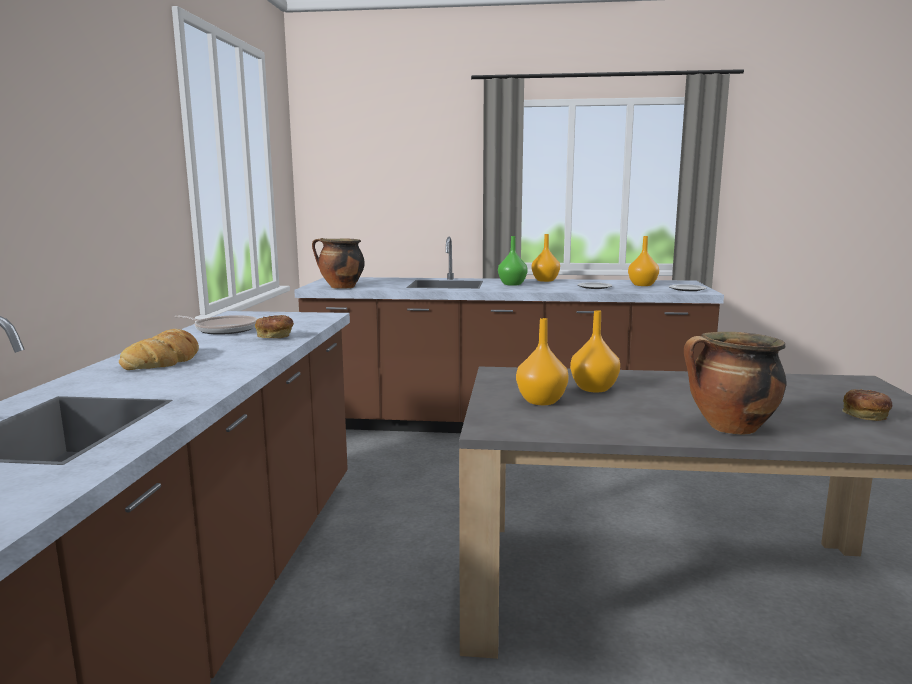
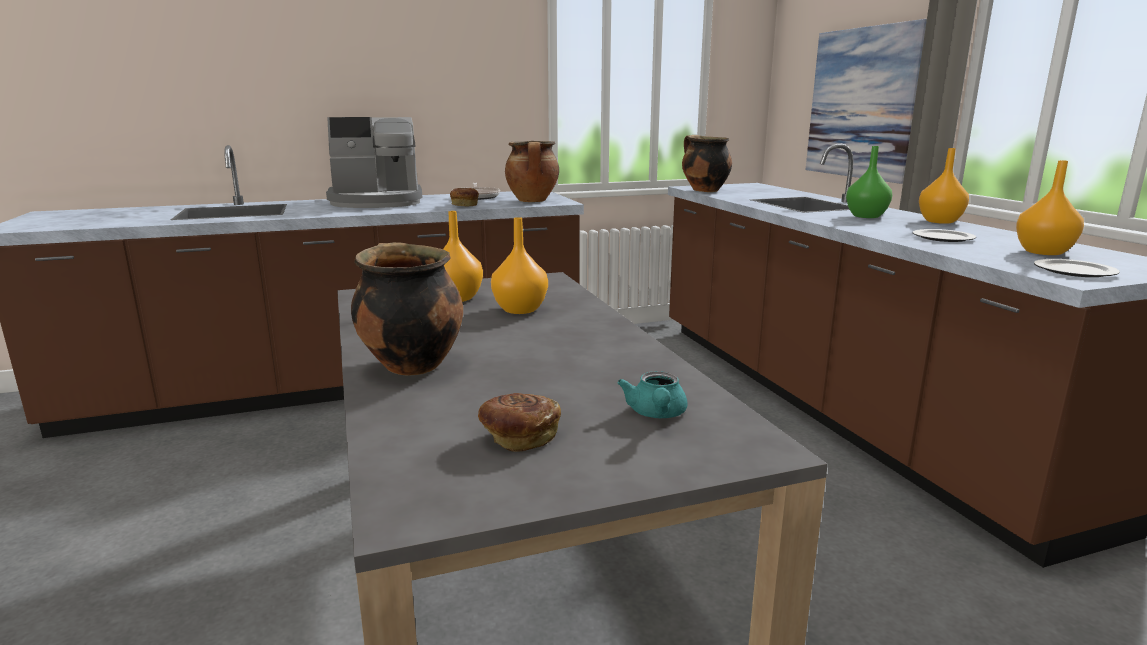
camera: 65 degrees right, 5 degrees up
(166, 359) = (377, 202): bread -> coffee machine
(299, 320) = (533, 201): none -> cooking pot
(417, 206) = (862, 103): none -> picture
(822, 388) = (656, 414): none -> turquoise teapot

